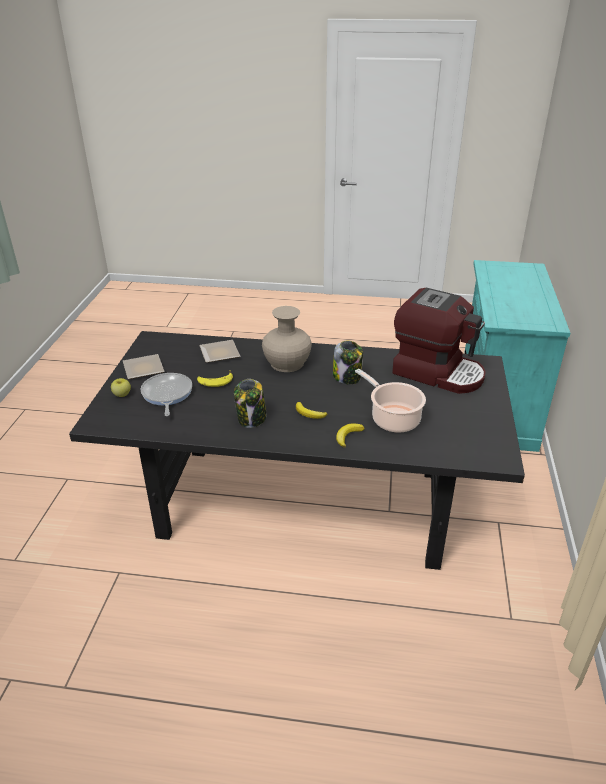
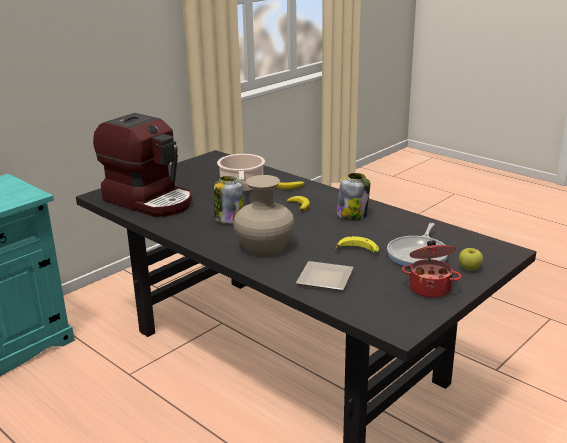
camera: 145 degrees left, 10 degrees down
(145, 369) = (430, 288): plate -> cooking pot
(438, 372) = (150, 200): coffee machine -> coffee machine turned 150 degrees clockwise

